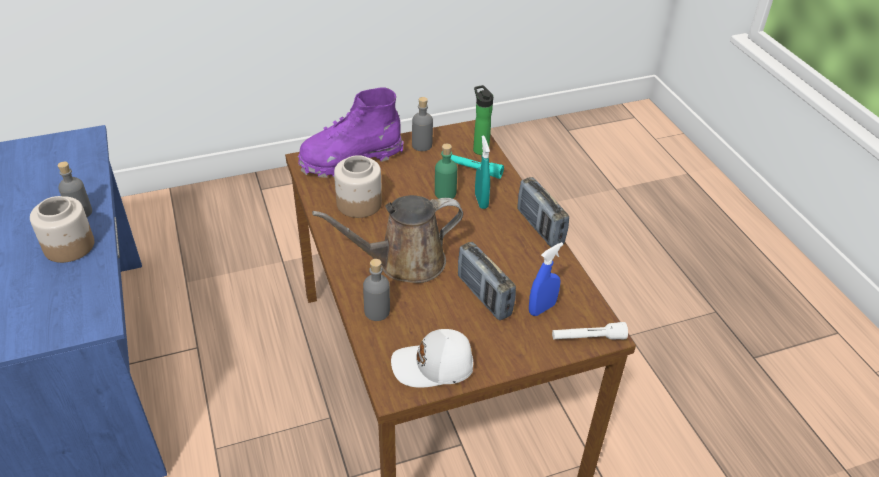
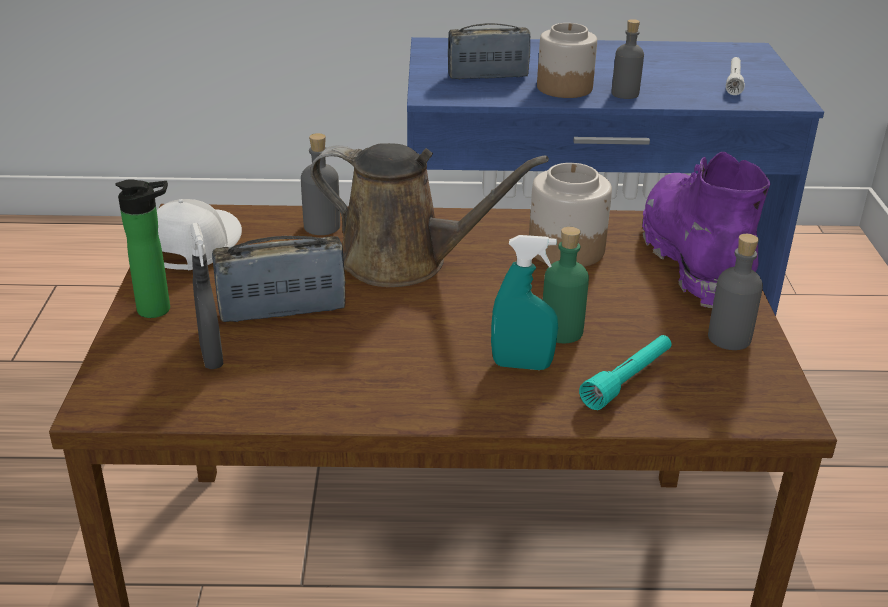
camera: 110 degrees right, 10 degrees down
(404, 262) = (403, 262): brown watering can -> brown watering can turned 105 degrees clockwise
(479, 149) = (703, 406): bottle -> bottle (159, 309)
(539, 227) = (408, 413): radio -> radio (488, 76)
(542, 308) = (211, 356): blue spray bottle -> grey spray bottle
(588, 338) = (112, 383): white flashlight -> white flashlight (734, 82)

